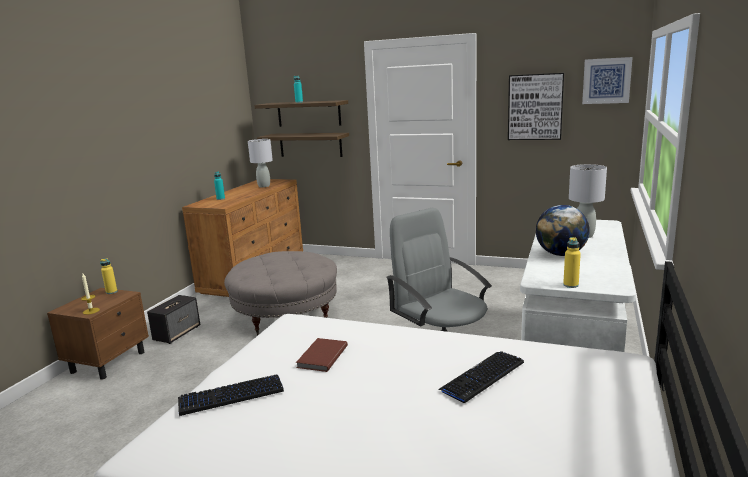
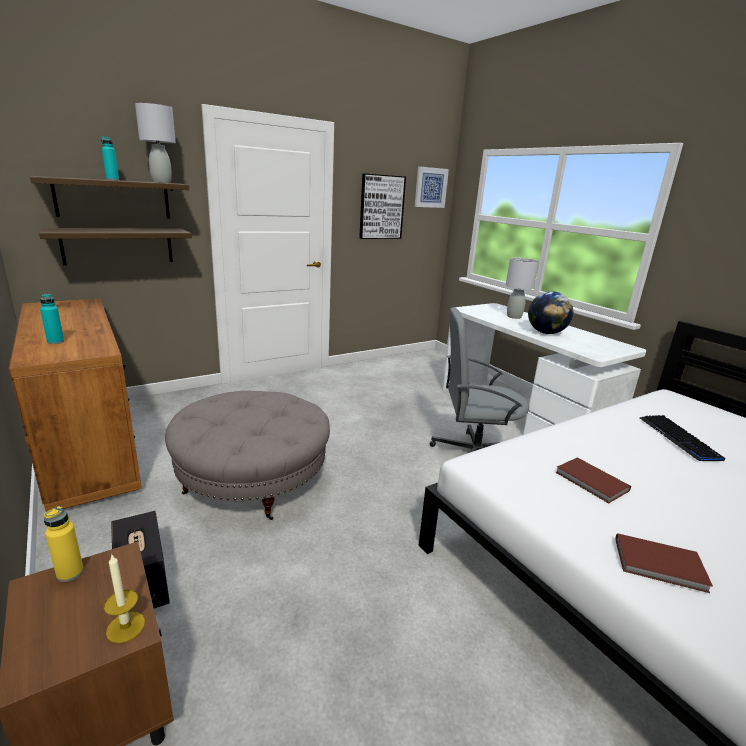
camera: 55 degrees left, 5 degrees up
(231, 395) = (661, 566): keyboard -> brown book
(264, 186) = (75, 313): grey table lamp -> grey table lamp (161, 182)
(570, 285) = (614, 352): yellow bottle -> none

